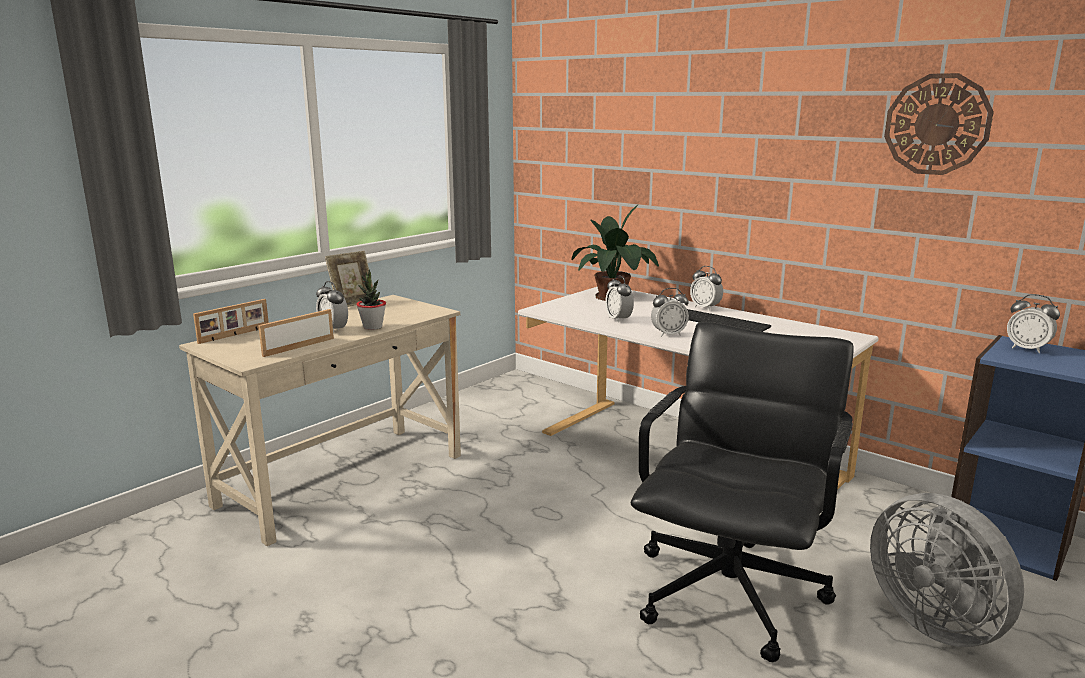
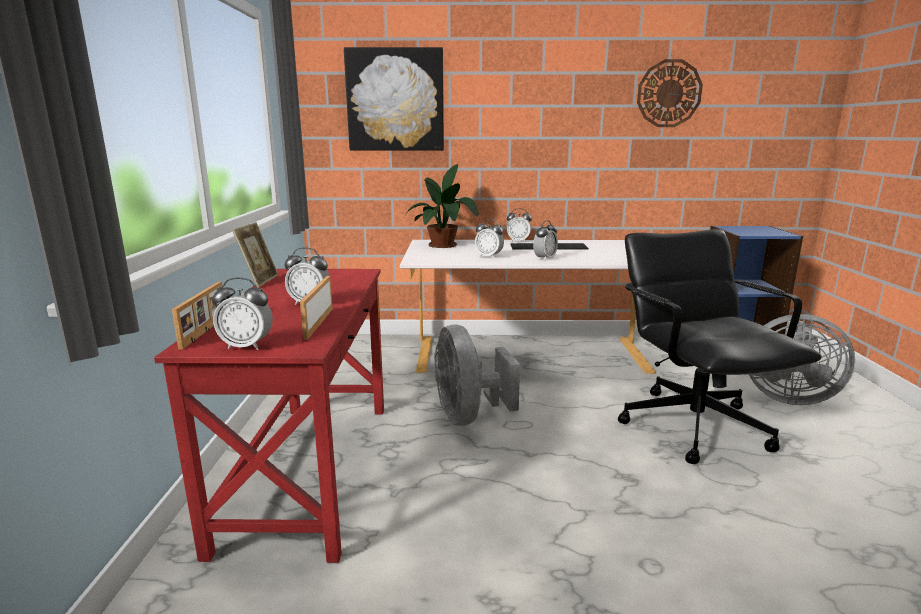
camera: 40 degrees left, 0 degrees up
(342, 480) = (310, 470): beige desk -> red desk
(372, 327) = (341, 293): potted plant -> none
(518, 488) = (468, 416): none -> grey fan
(599, 125) = (395, 100): none -> picture
(1027, 349) = (739, 229): alarm clock -> alarm clock (246, 346)

